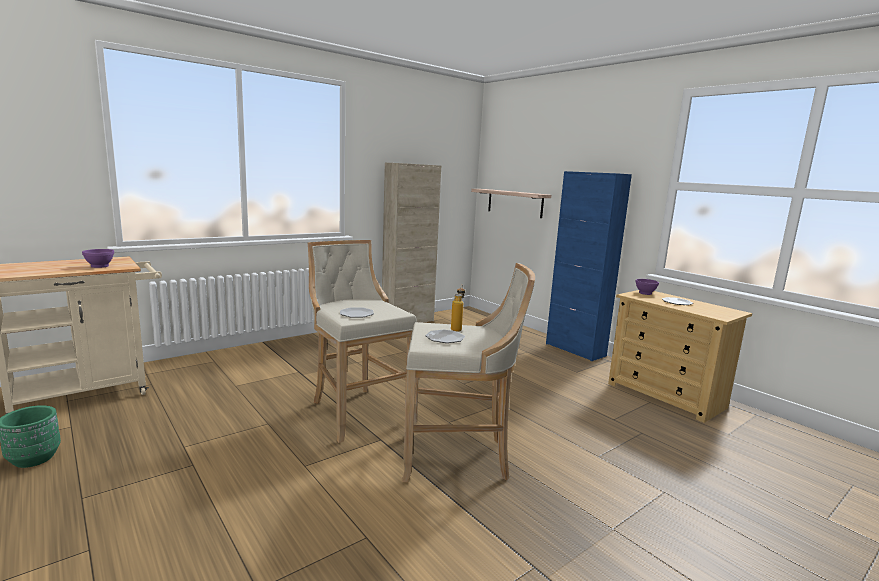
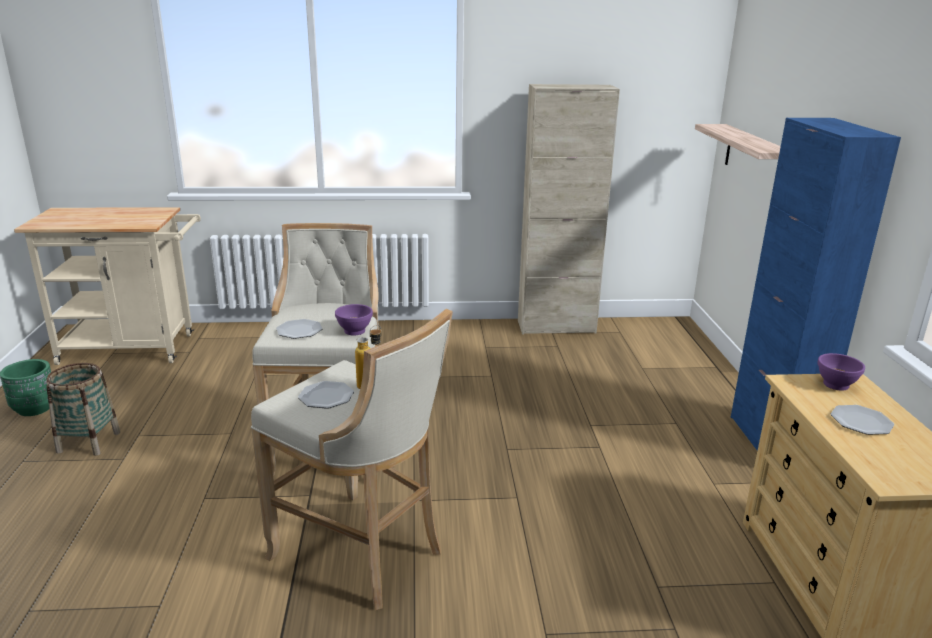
camera: 35 degrees right, 10 degrees up
(100, 266) = (129, 221): purple bowl -> purple bowl (355, 331)
(138, 464) = (89, 442): none -> basket

